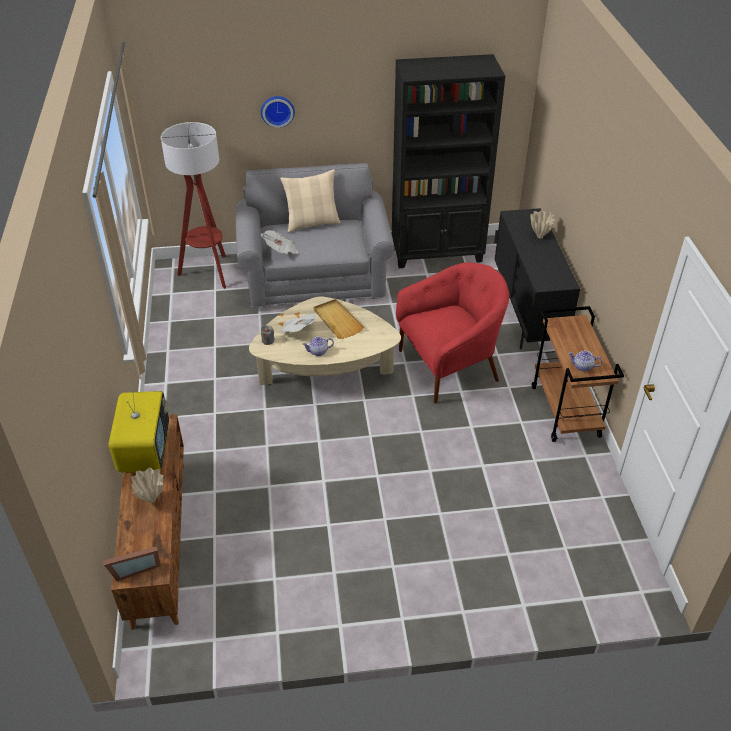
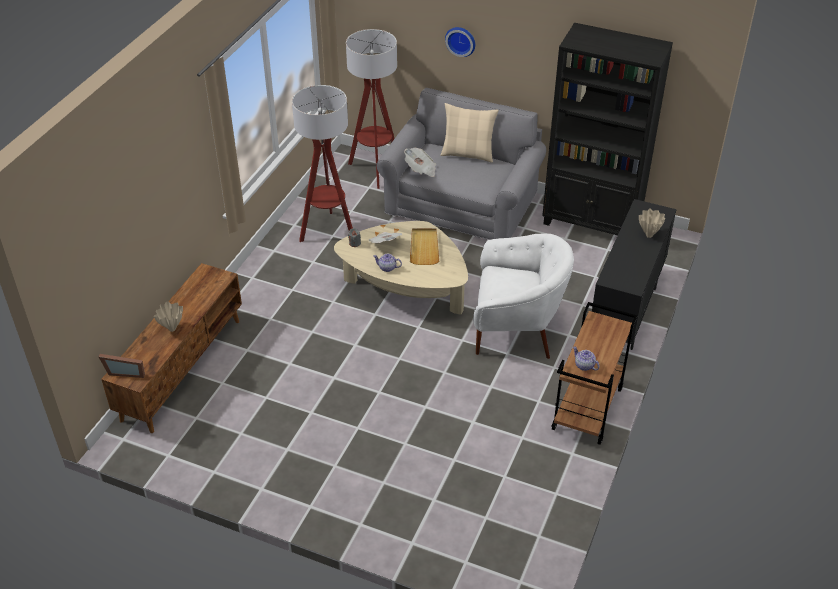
camera: 30 degrees right, 0 degrees up
(145, 452) = (194, 293): television -> none
(208, 344) = (329, 231): none -> floor lamp
(449, 366) = (515, 328): red armchair -> white armchair

